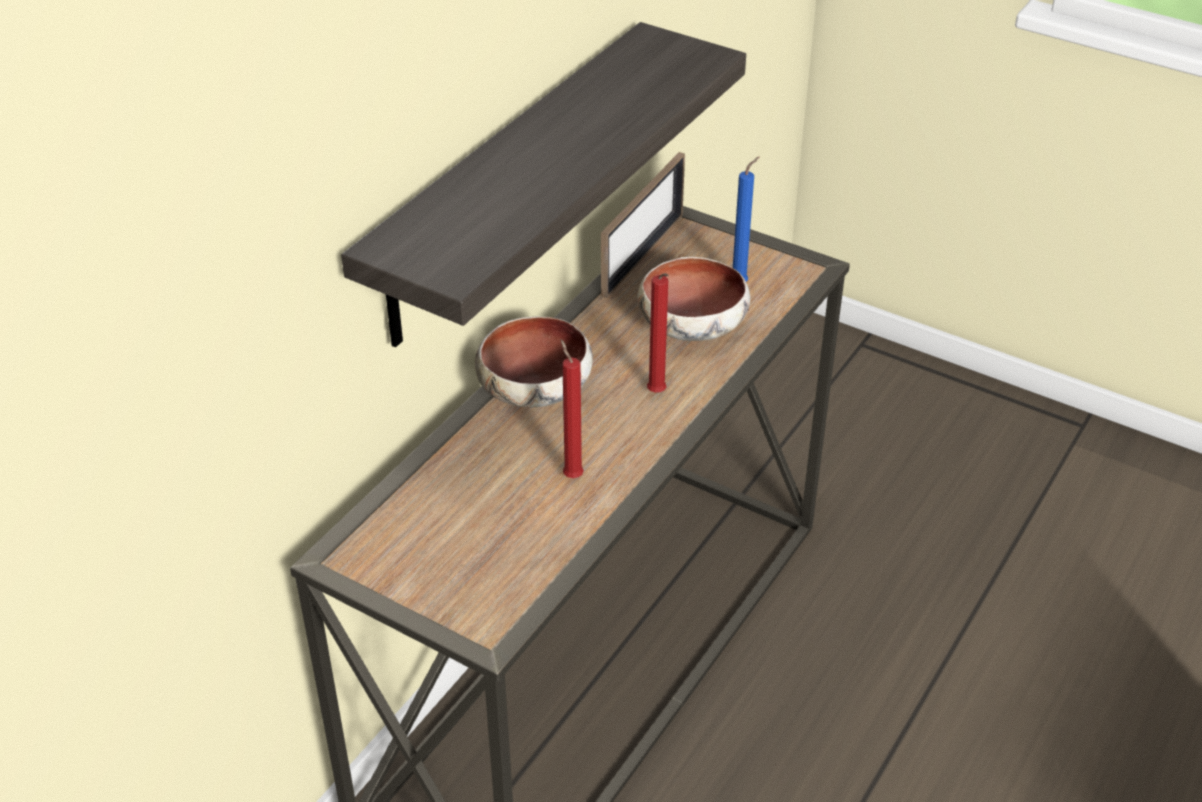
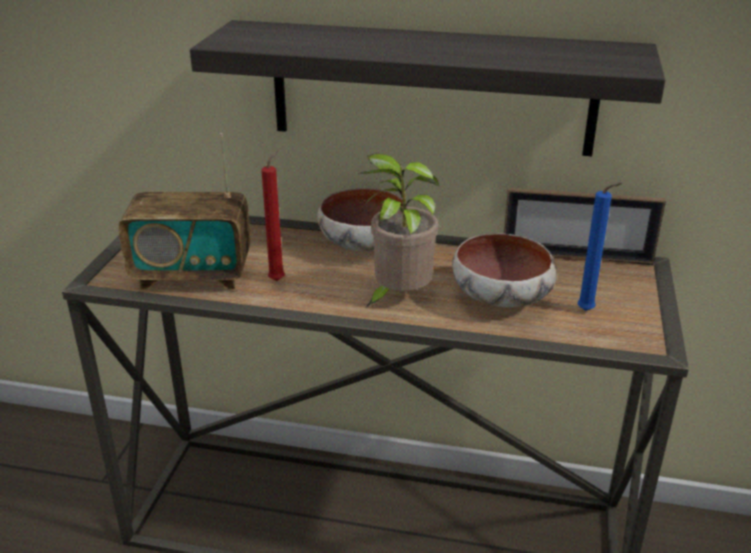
camera: 70 degrees right, 10 degrees down
(525, 544) = (193, 275): none -> radio
(657, 394) = (398, 298): red candle -> potted plant

